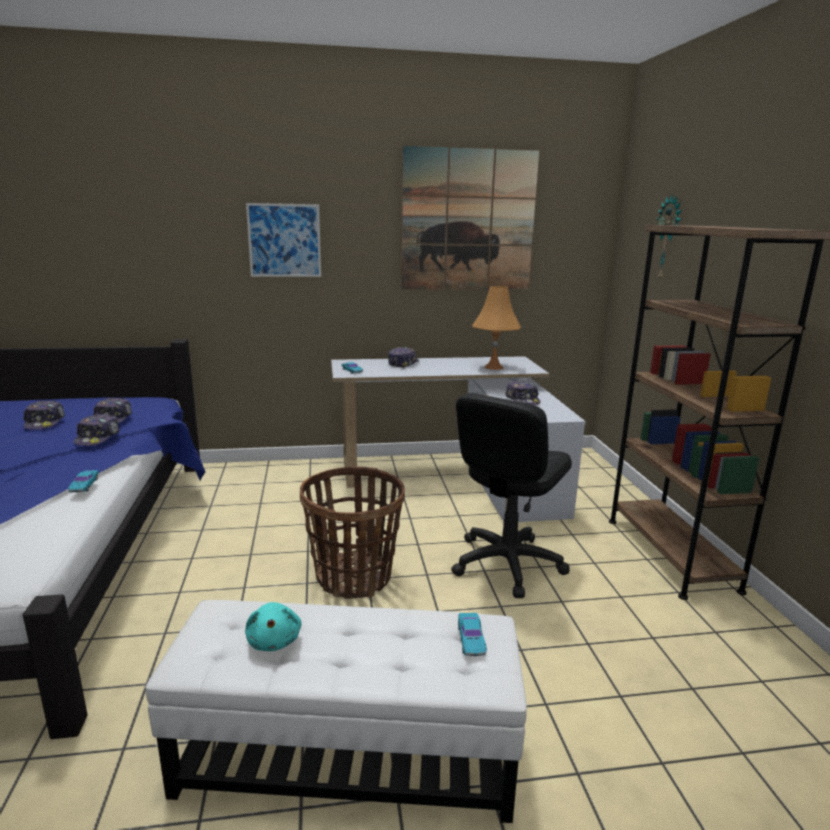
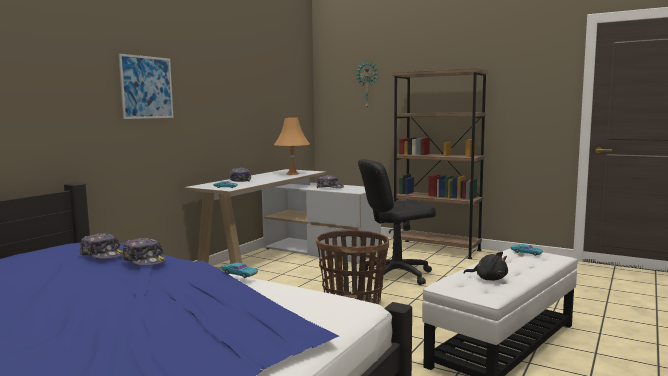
camera: 50 degrees left, 10 degrees down
(45, 422) = (45, 272): cap -> none
(274, 640) = (489, 279): turquoise plush toy -> black plush toy
(468, 221) = (251, 76): picture -> none
(506, 563) = (396, 275): black office chair -> black office chair turned 90 degrees clockwise

